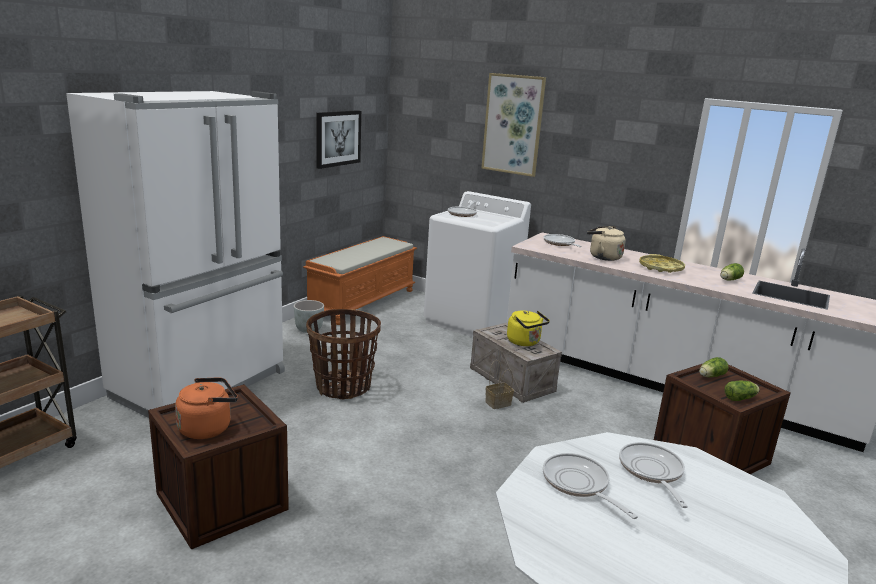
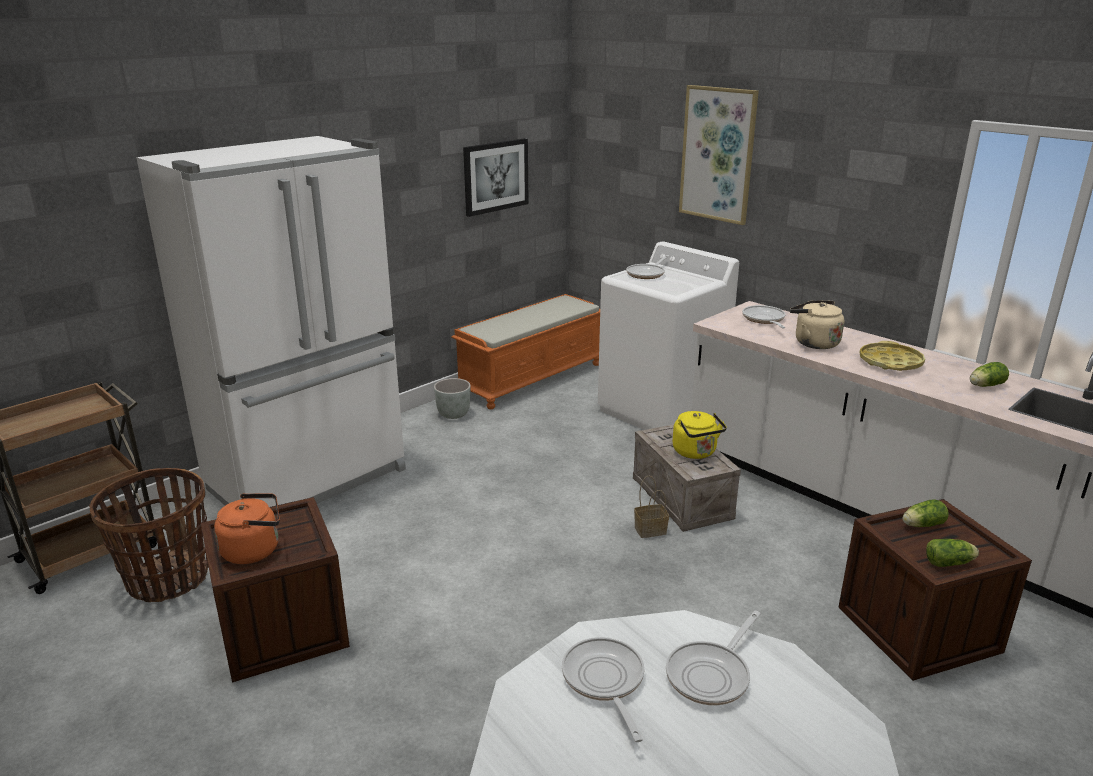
camera: 15 degrees right, 5 degrees up
(343, 387) = (466, 494): basket -> basket (168, 579)
(652, 472) = (711, 674): frying pan -> frying pan turned 150 degrees counterclockwise

